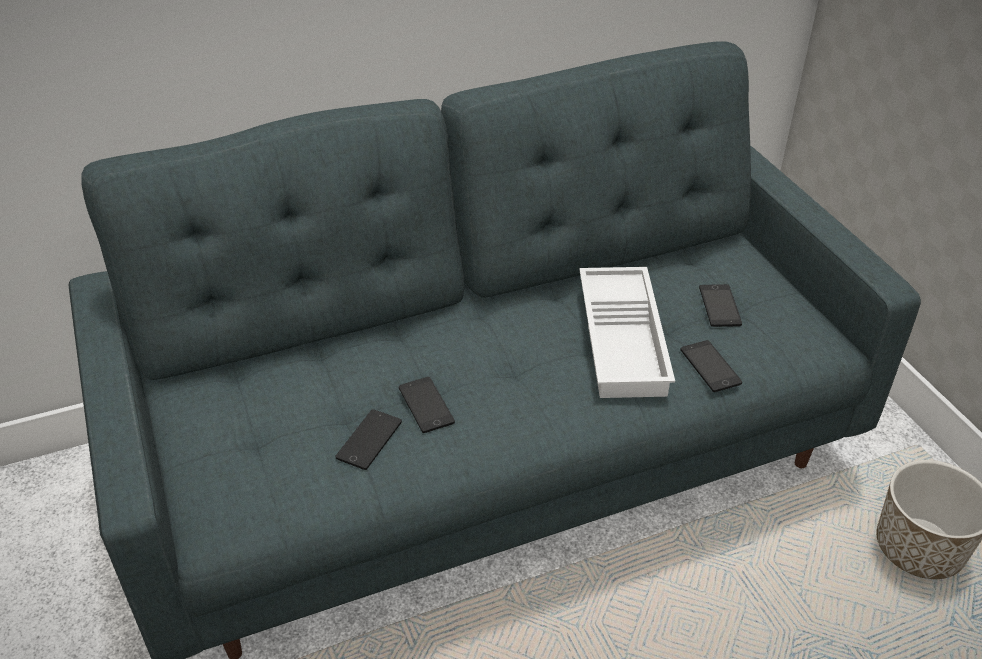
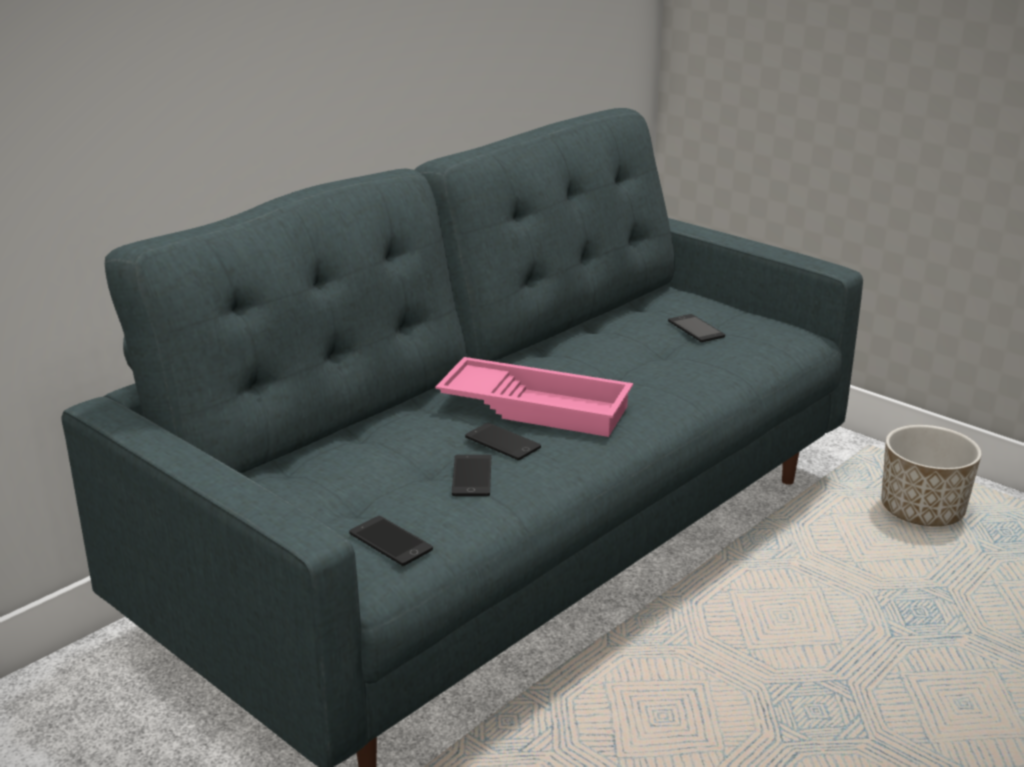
camera: 25 degrees left, 15 degrees down
(489, 368) = (537, 406): none -> pink tray
(625, 340) = (638, 364): white tray -> none
(710, 366) = (724, 365): phone -> phone (390, 541)

